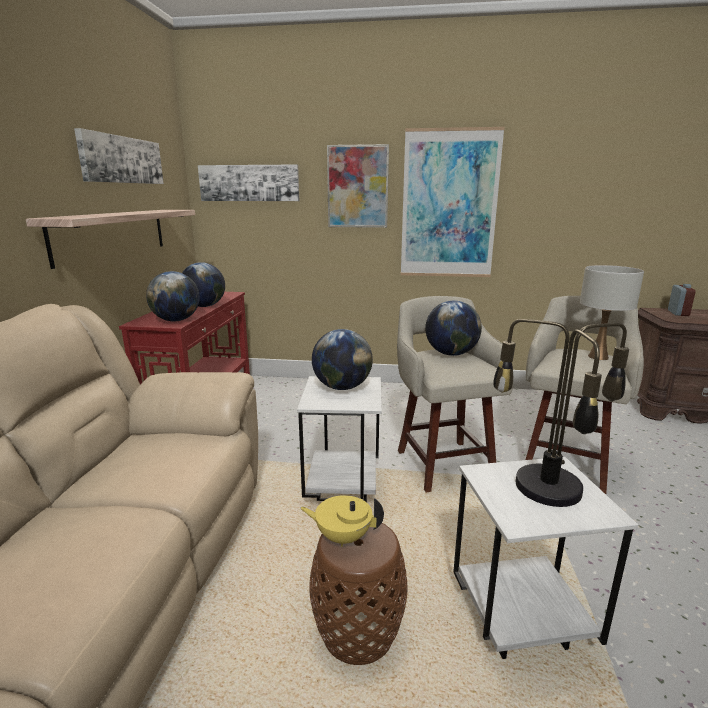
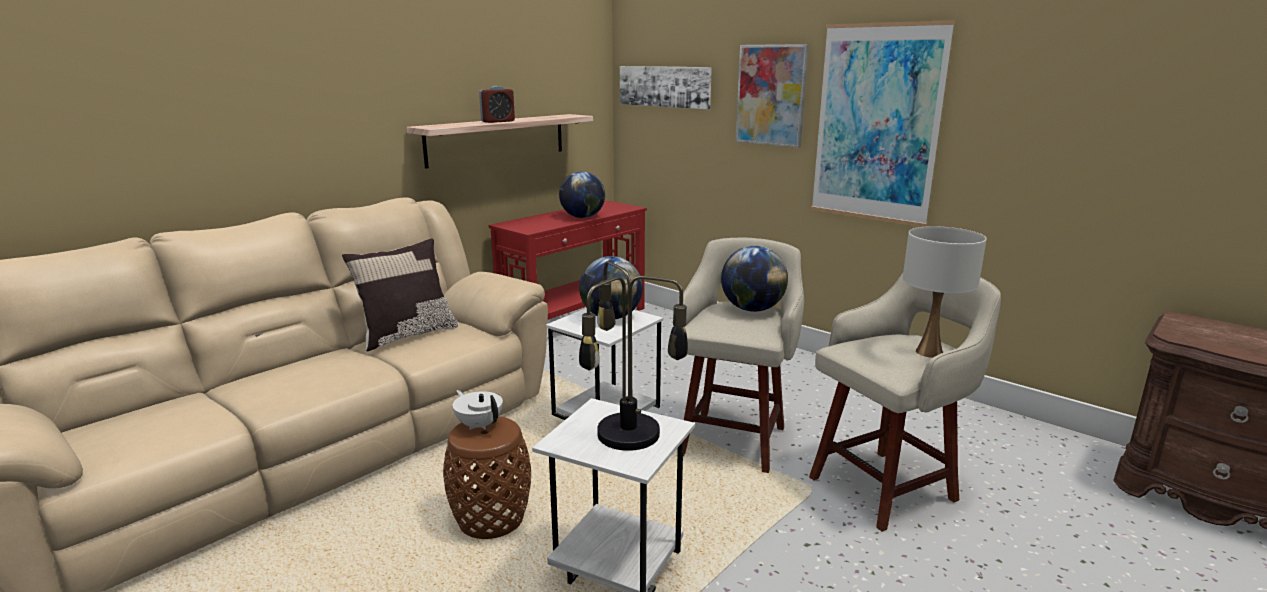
camera: 35 degrees right, 0 degrees up
(122, 160) = (519, 69): picture -> none
(126, 466) = (407, 335): none -> pillow
(176, 320) = (536, 227): globe -> none
(343, 537) = (479, 425): yellow teapot -> white teapot
(678, 313) = (1217, 330): alarm clock -> alarm clock (498, 121)

